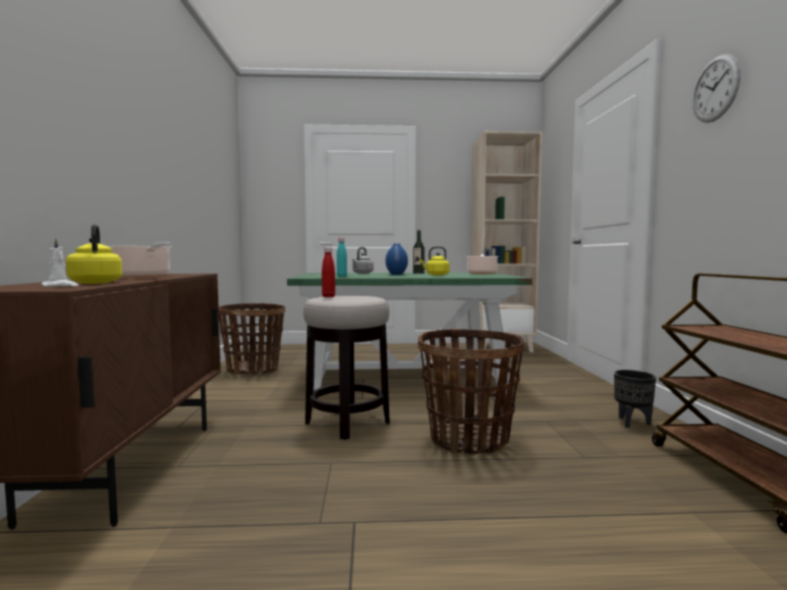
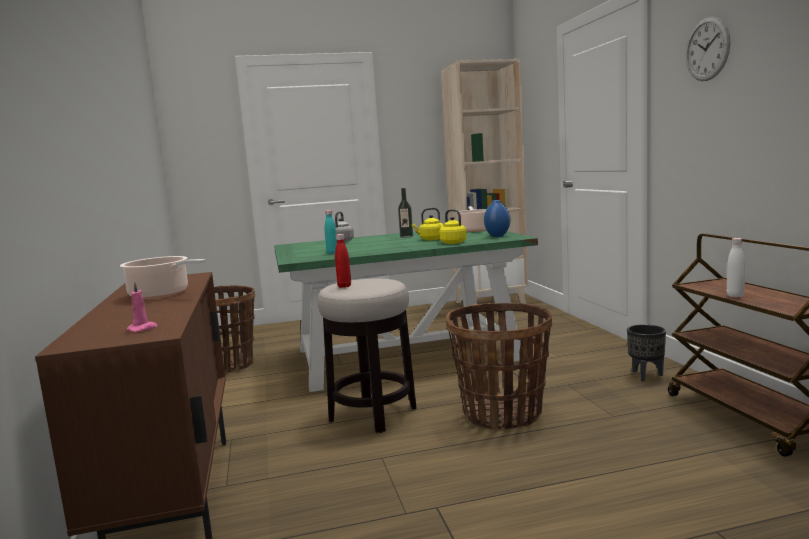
camera: 10 degrees left, 5 degrees up
(60, 286) = (143, 329): white candle -> pink candle
(96, 282) = (152, 315): yellow kettle -> yellow kettle (452, 243)
(396, 274) = (386, 242): blue vase -> blue vase (498, 236)
(731, 337) = (735, 296): none -> white bottle

